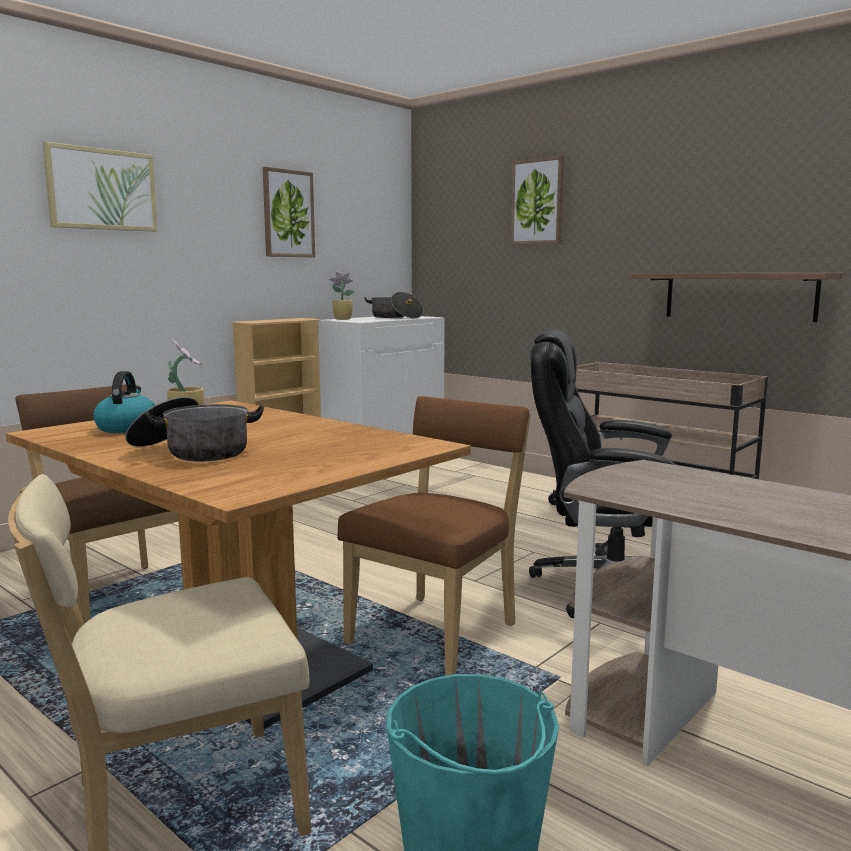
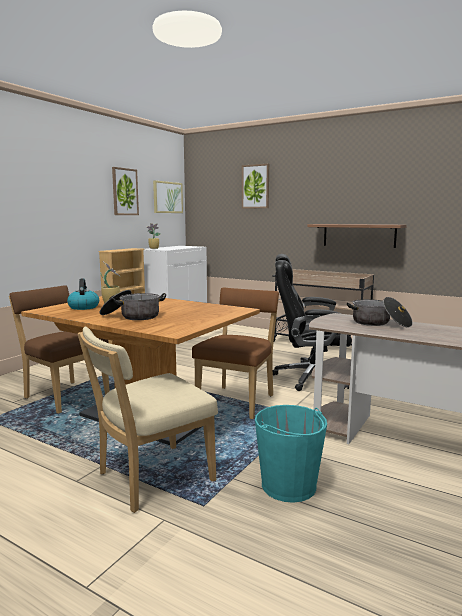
camera: 10 degrees left, 0 degrees up
(102, 189) = (33, 180): picture -> picture (167, 197)
(395, 317) = (180, 247): cooking pot -> cooking pot (380, 323)

